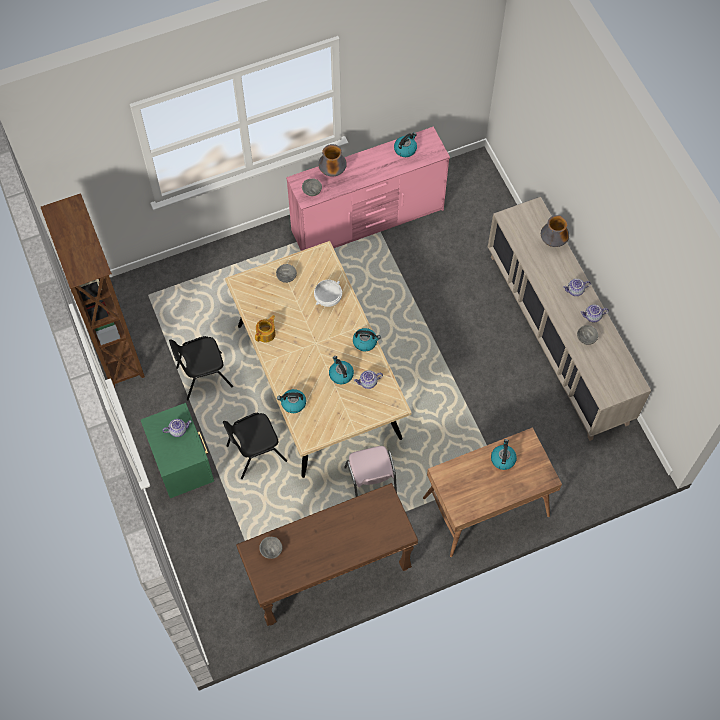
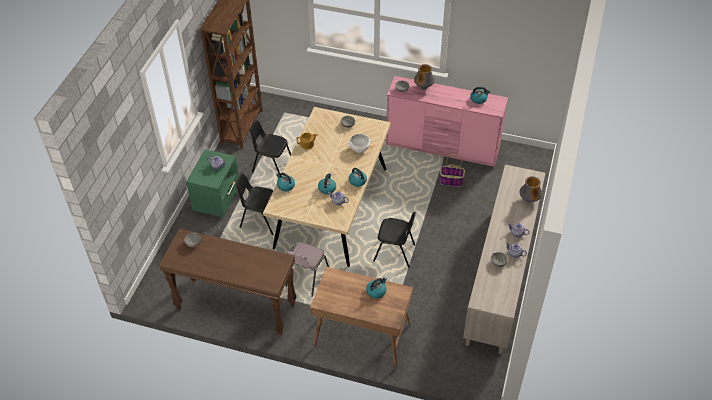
camera: 40 degrees right, 15 degrees down
(414, 258) = (451, 181): none -> basket
(433, 388) = (394, 253): none -> black chair

